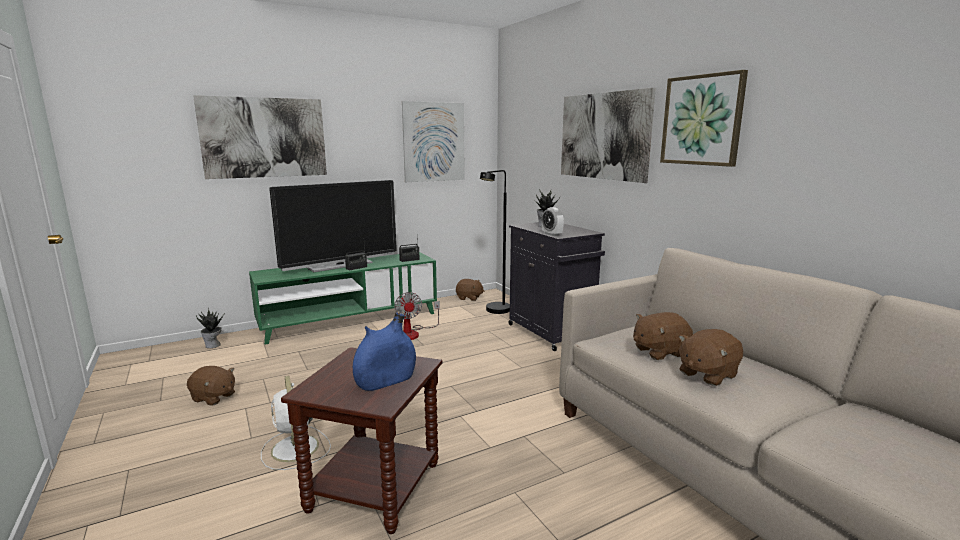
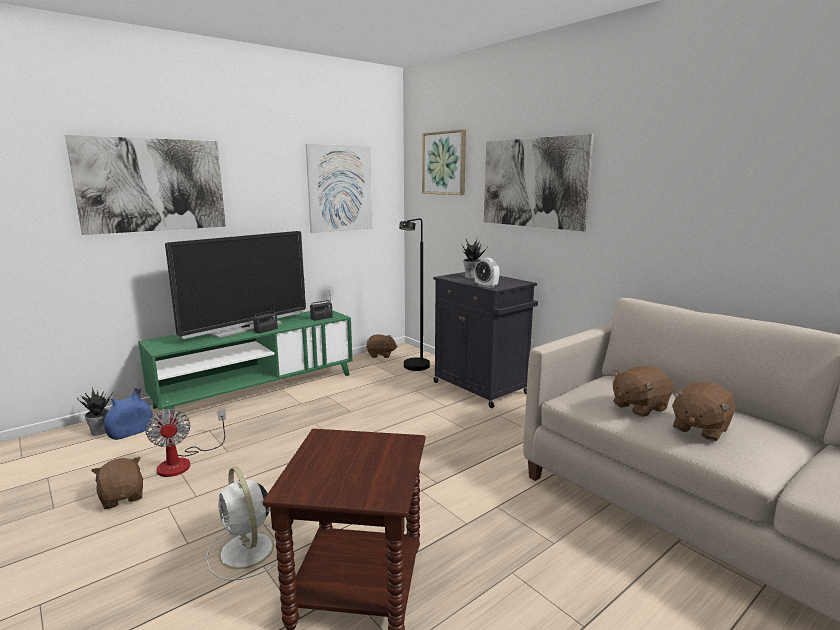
camera: 10 degrees left, 0 degrees up
(213, 397) = (123, 497): brown plush toy -> brown plush toy turned 135 degrees counterclockwise
(386, 381) = (377, 468): blue vase -> blue vase (131, 433)
(413, 333) = (335, 399): fan -> fan (183, 462)
(702, 120) = (647, 168): picture -> picture (444, 163)

